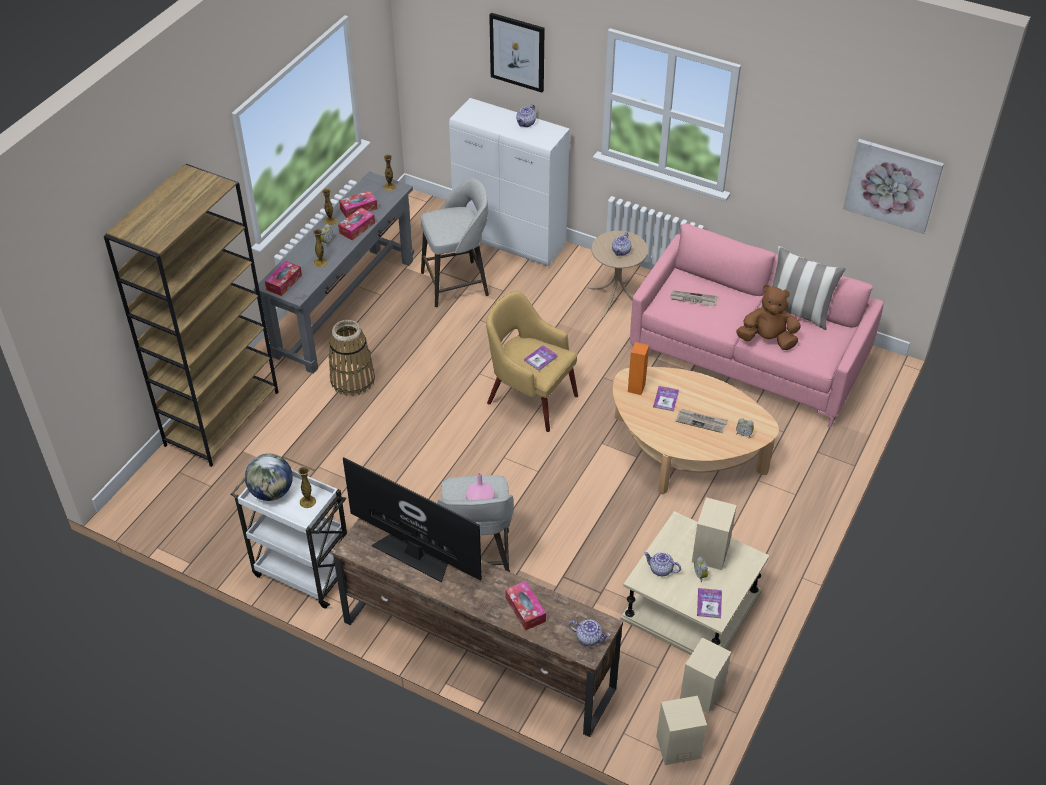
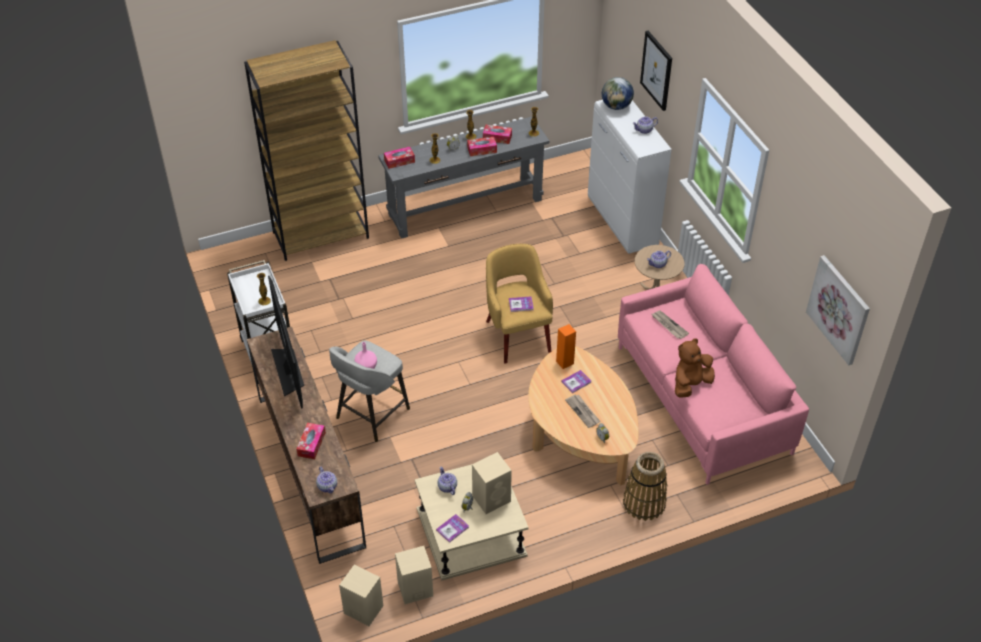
camera: 40 degrees right, 0 degrees up
(272, 492) = (252, 283): globe -> globe (616, 106)
(353, 380) = (420, 256): basket -> basket (644, 503)
(457, 283) = (554, 231): grey stool -> none
(767, 340) = (690, 384): brown plush toy -> brown plush toy turned 90 degrees counterclockwise
(797, 311) = (737, 378): pillow -> none

